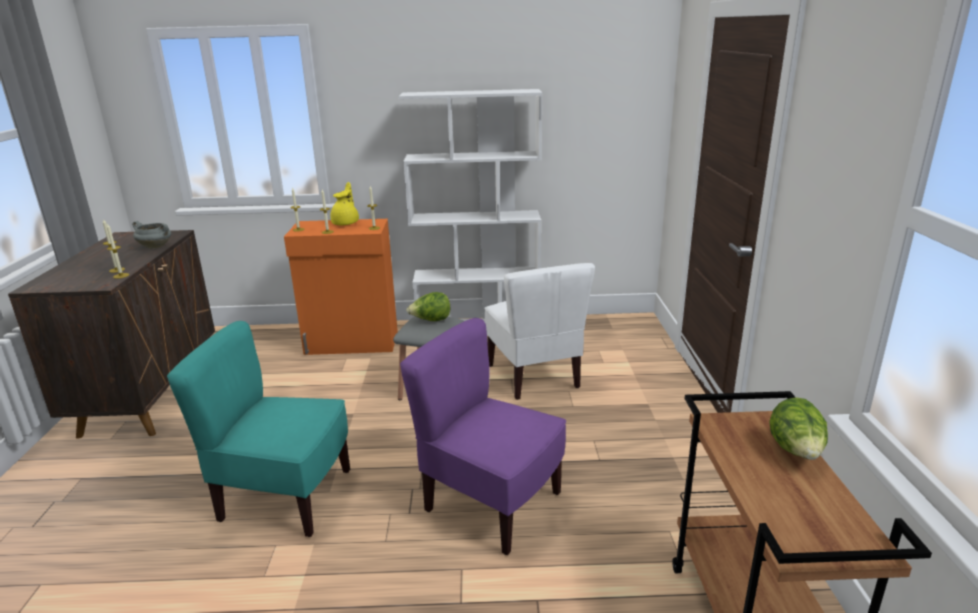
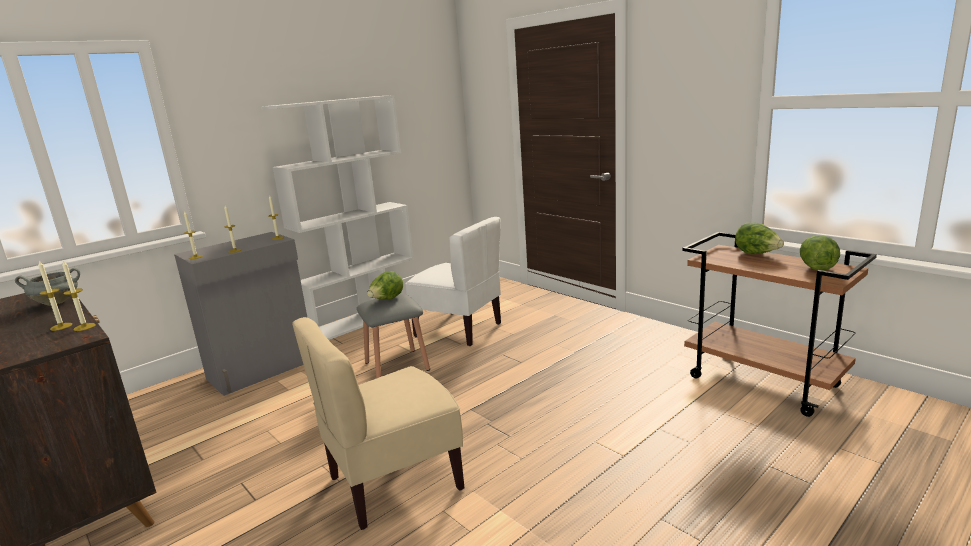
camera: 40 degrees left, 5 degrees down
(285, 497) = (394, 482): turquoise chair -> beige chair
(346, 223) = (237, 242): yellow teapot -> none
(352, 343) = (263, 369): orange cabinet -> grey cabinet
(491, 504) = (552, 403): purple chair -> none
(827, 518) = (816, 267): none -> lettuce

